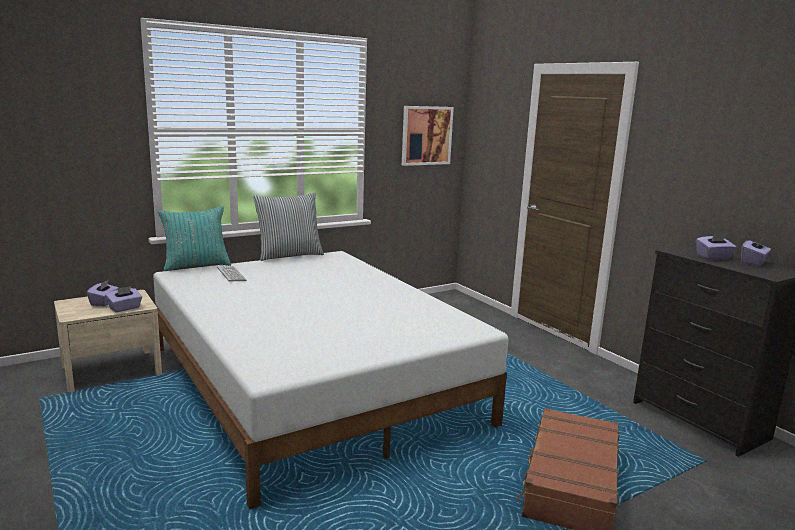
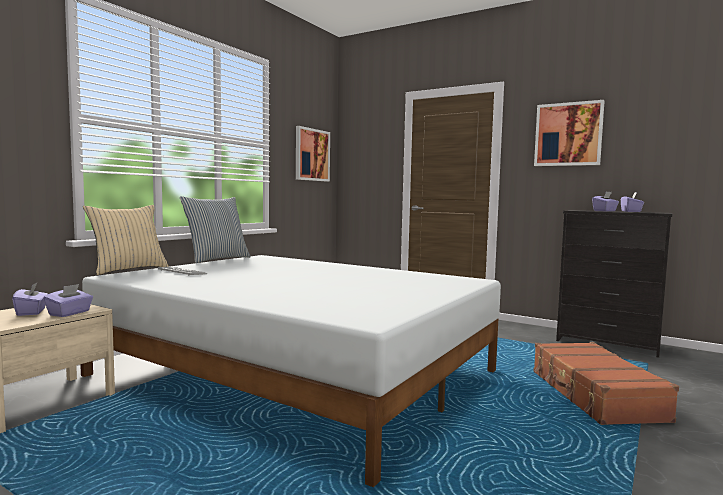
camera: 25 degrees left, 10 degrees down
(196, 266) = (128, 270): turquoise pillow -> beige pillow
(703, 143) = (568, 134): none -> picture

